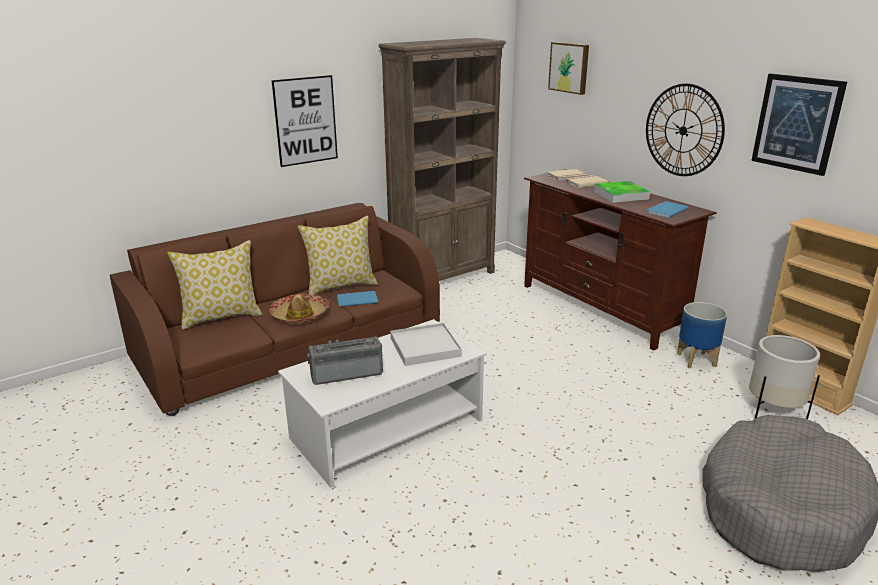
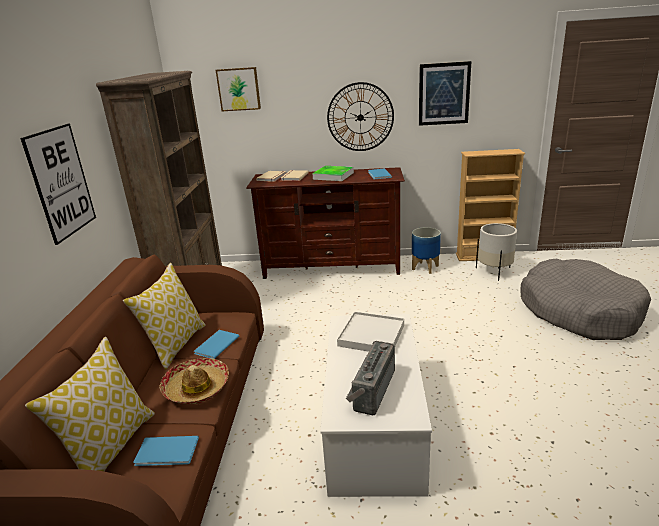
camera: 50 degrees left, 0 degrees up
(230, 336) = (168, 452): none -> blue book

